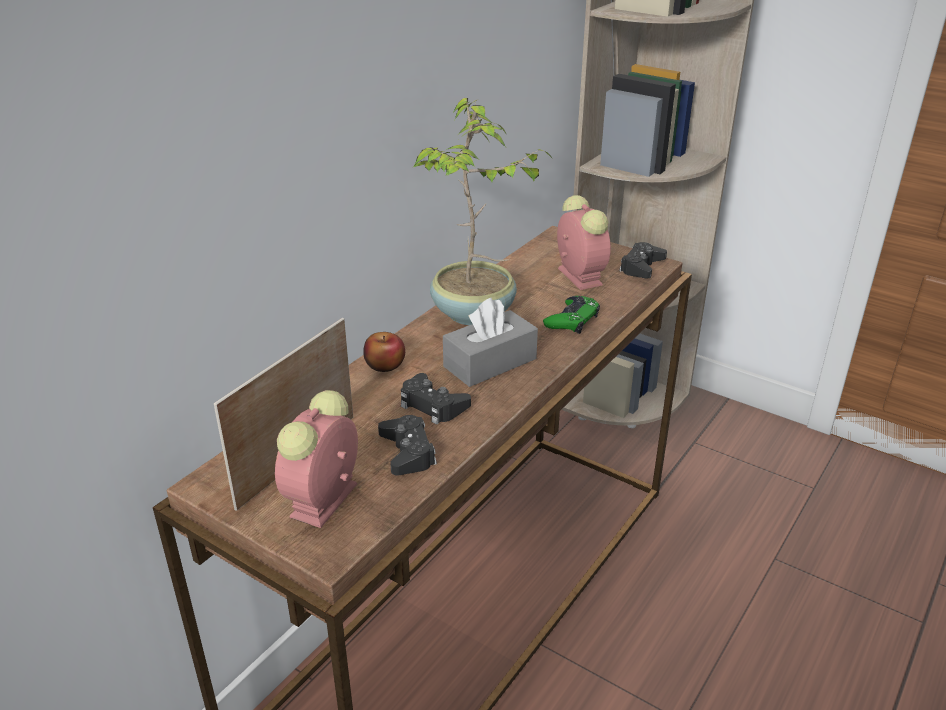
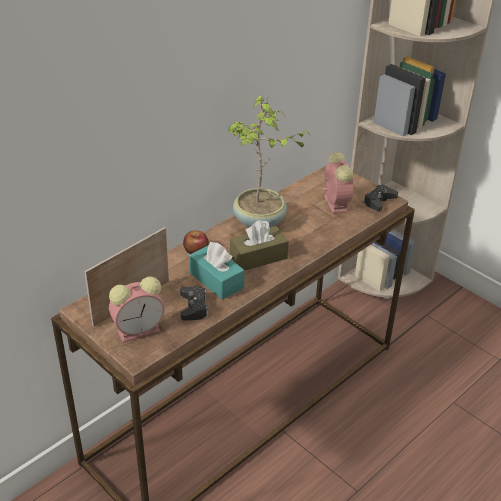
camera: 10 degrees right, 5 degrees up
(323, 502) = (140, 329): alarm clock -> alarm clock turned 150 degrees counterclockwise
(432, 405) = (216, 280): black game controller -> turquoise tissue box
(490, 363) = (258, 257): grey tissue box -> brown tissue box
(572, 320) = (319, 234): green game controller -> none

